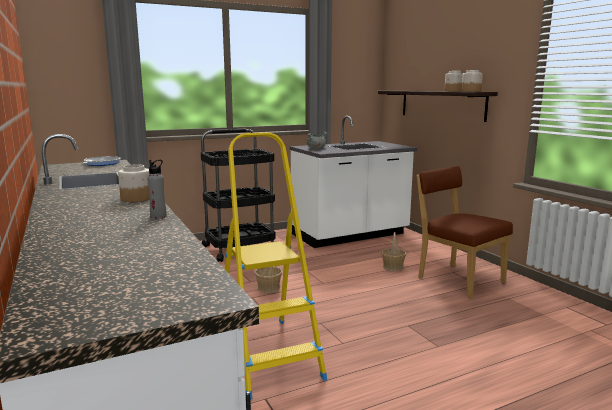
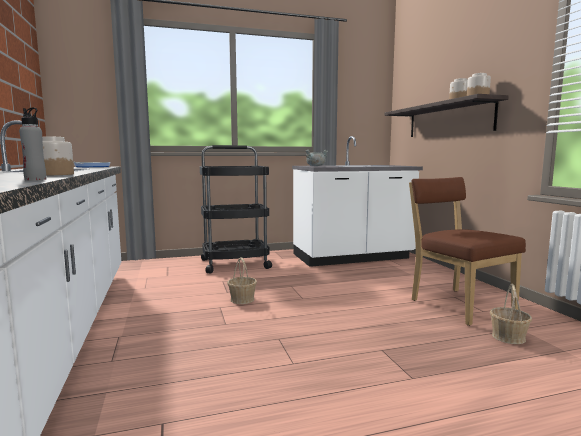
camera: 10 degrees right, 5 degrees down
(268, 355) = (198, 369): yellow step ladder -> none
(392, 267) = (386, 288): basket -> basket (508, 337)

